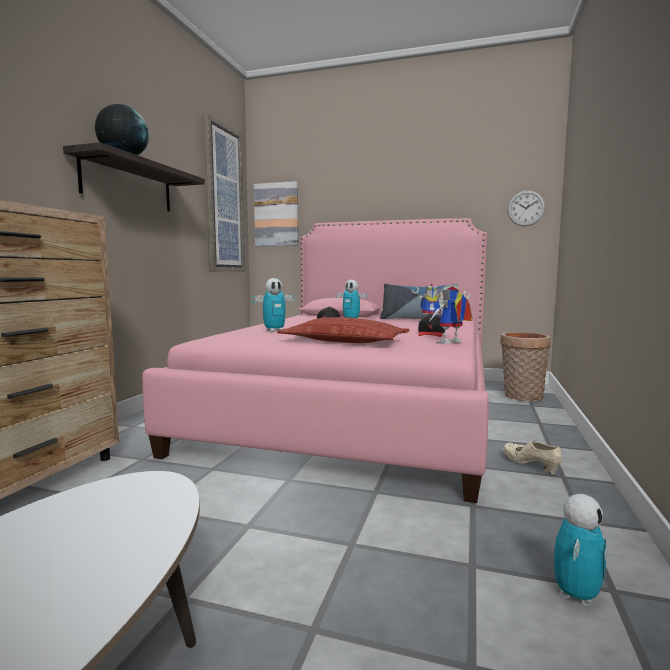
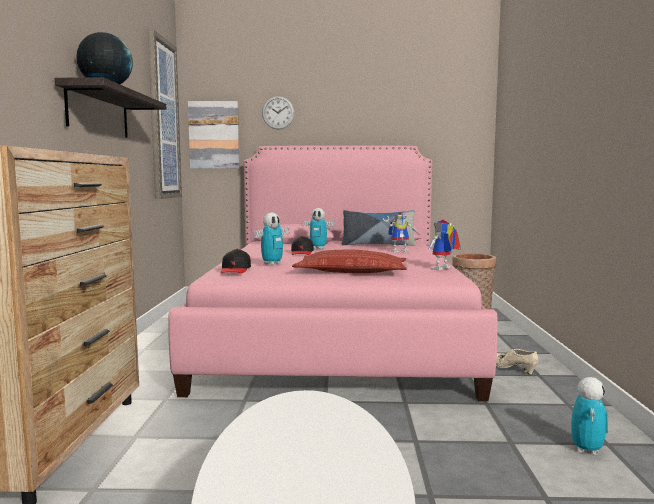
camera: 15 degrees left, 0 degrees up
(431, 334) = (413, 260): black cap -> black cap (235, 270)
(526, 208) = (464, 137): wall clock -> wall clock (278, 112)

